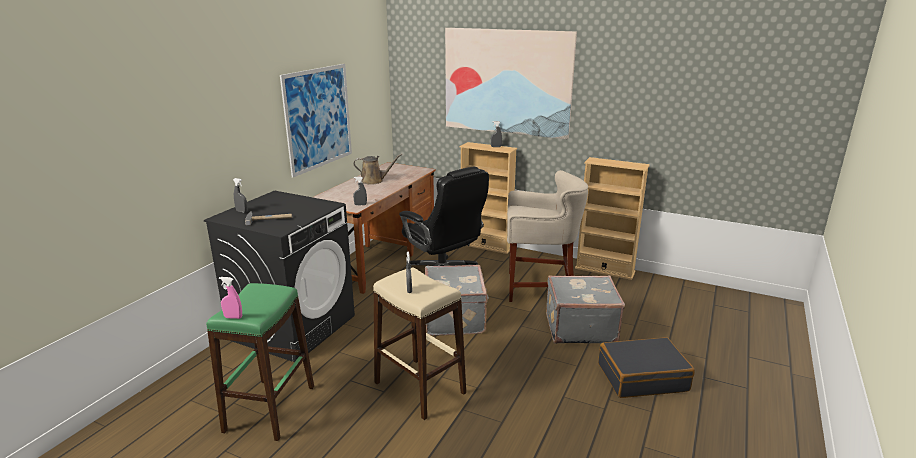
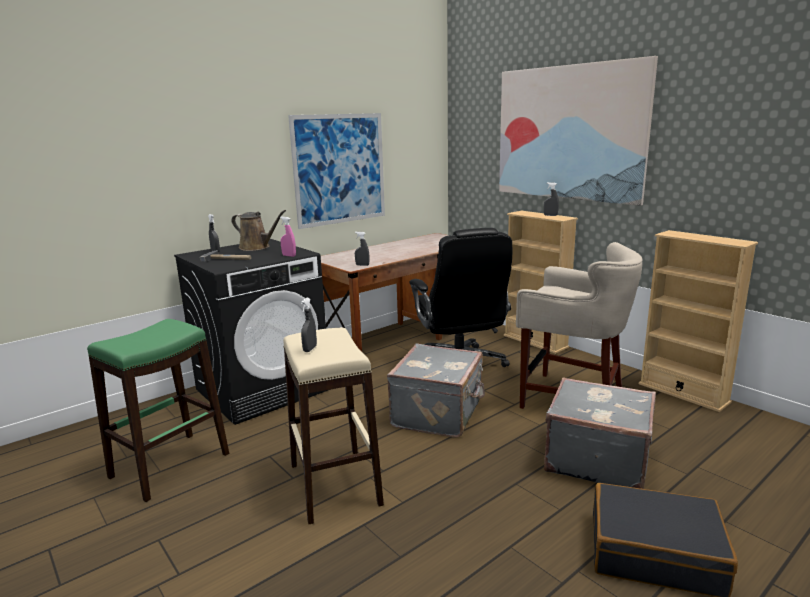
camera: 25 degrees right, 5 degrees down
(233, 317) = (108, 345): pink spray bottle -> pink spray bottle (289, 255)
(374, 181) = (403, 247): brown watering can -> brown watering can (257, 247)

